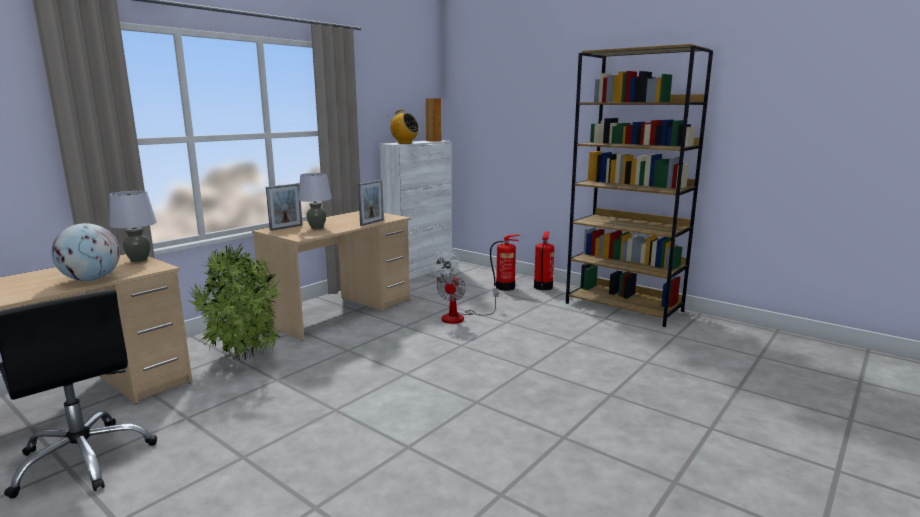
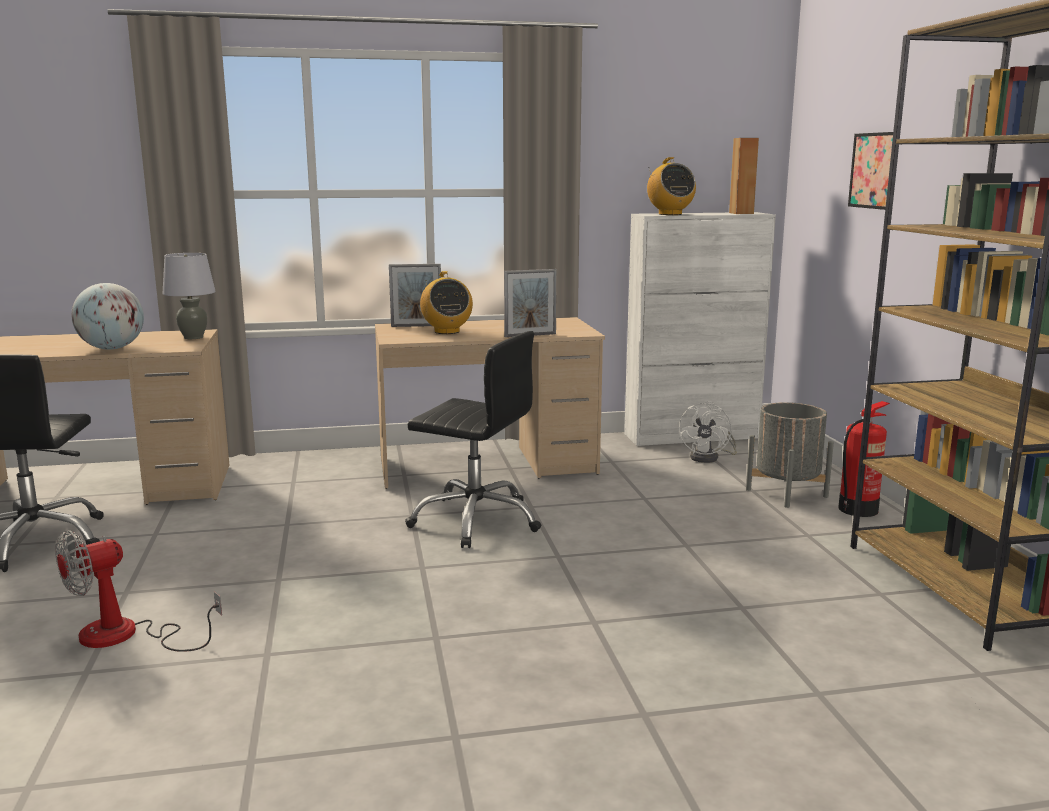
camera: 40 degrees right, 0 degrees up
(246, 358) = (302, 490): potted plant -> none
(317, 228) = (446, 331): grey table lamp -> radio
(389, 341) = (476, 520): none -> black office chair
(460, 317) = (628, 518): fan -> fan (126, 636)
(505, 287) = (786, 493): fire extinguisher -> grey planter
(514, 116) = (873, 170): none -> picture

